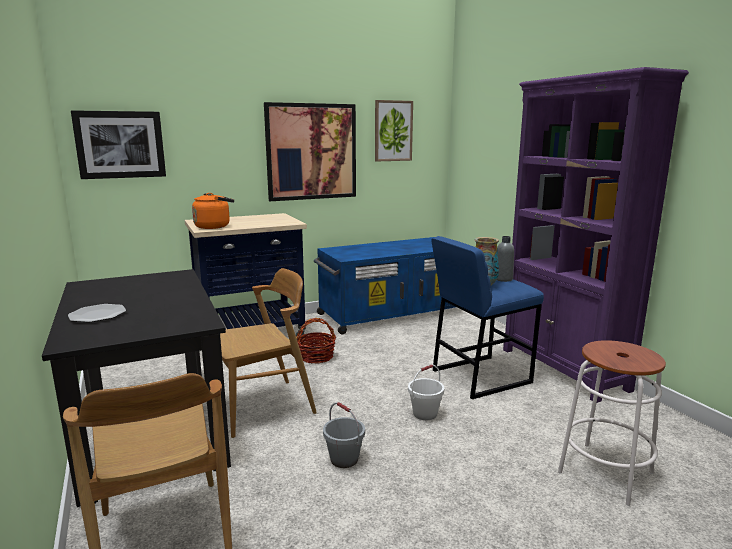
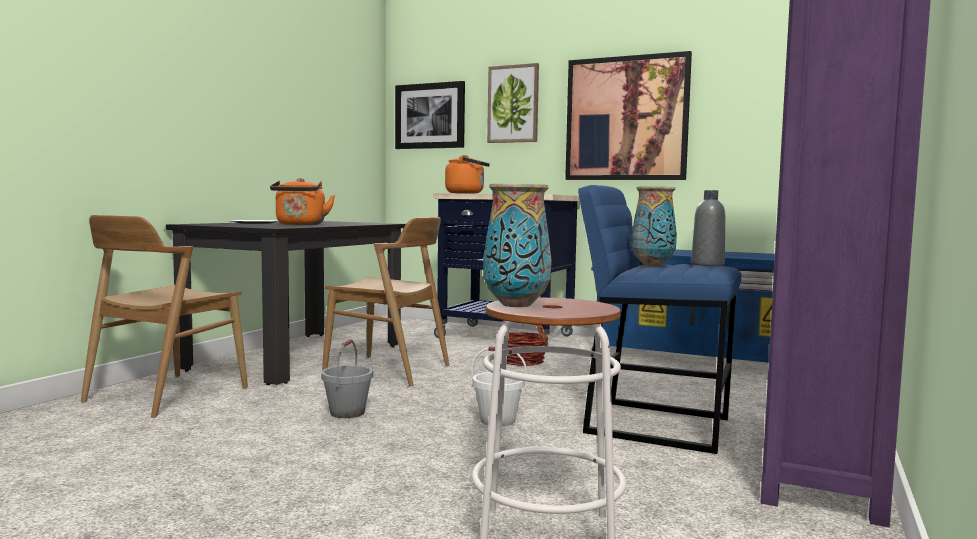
camera: 50 degrees right, 10 degrees down
(170, 306) = (300, 225): none -> orange kettle
(393, 131) = (756, 85): picture -> picture (513, 104)
(615, 360) = (517, 305): none -> vase

